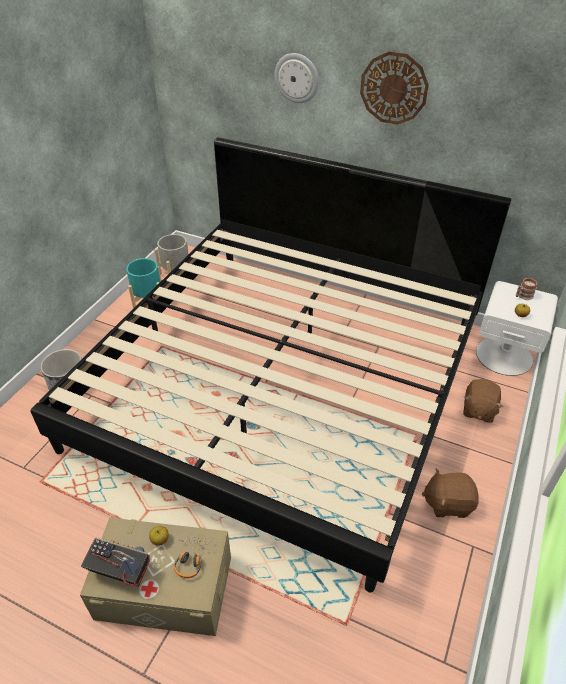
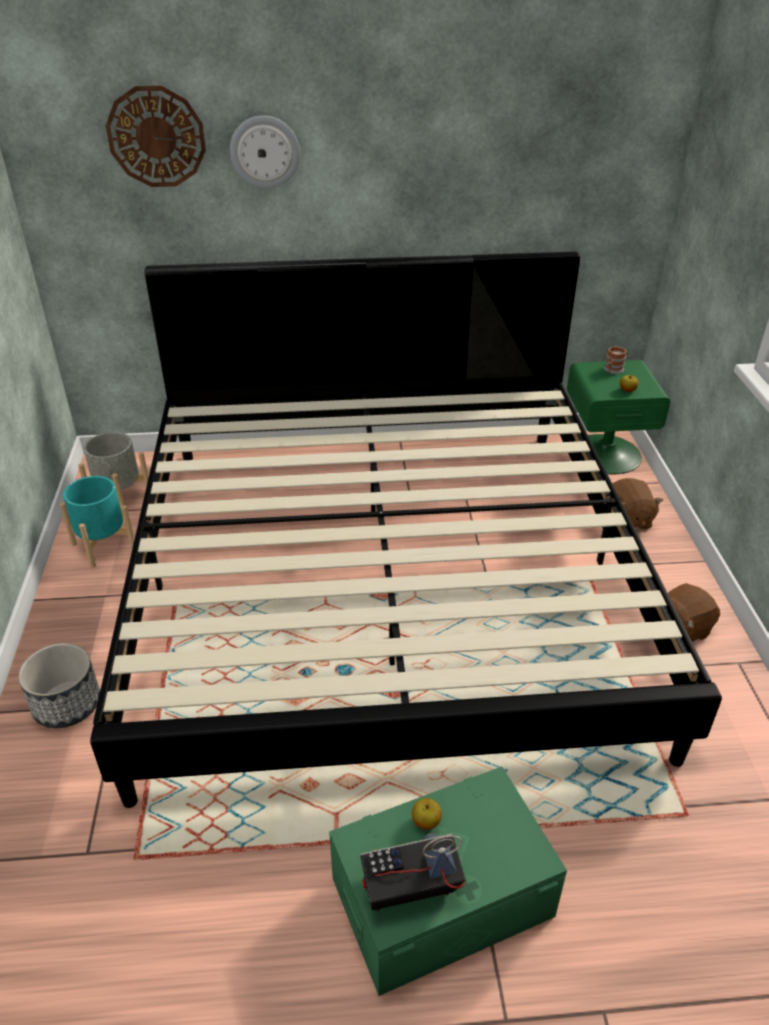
camera: 30 degrees left, 5 degrees down
(164, 588) = (441, 897): beige storage box -> green storage box
(192, 559) = (489, 821): headphones -> none
(393, 88) = (408, 141): wall clock -> wall clock (156, 137)
(504, 355) = (605, 453): white nightstand -> green nightstand

